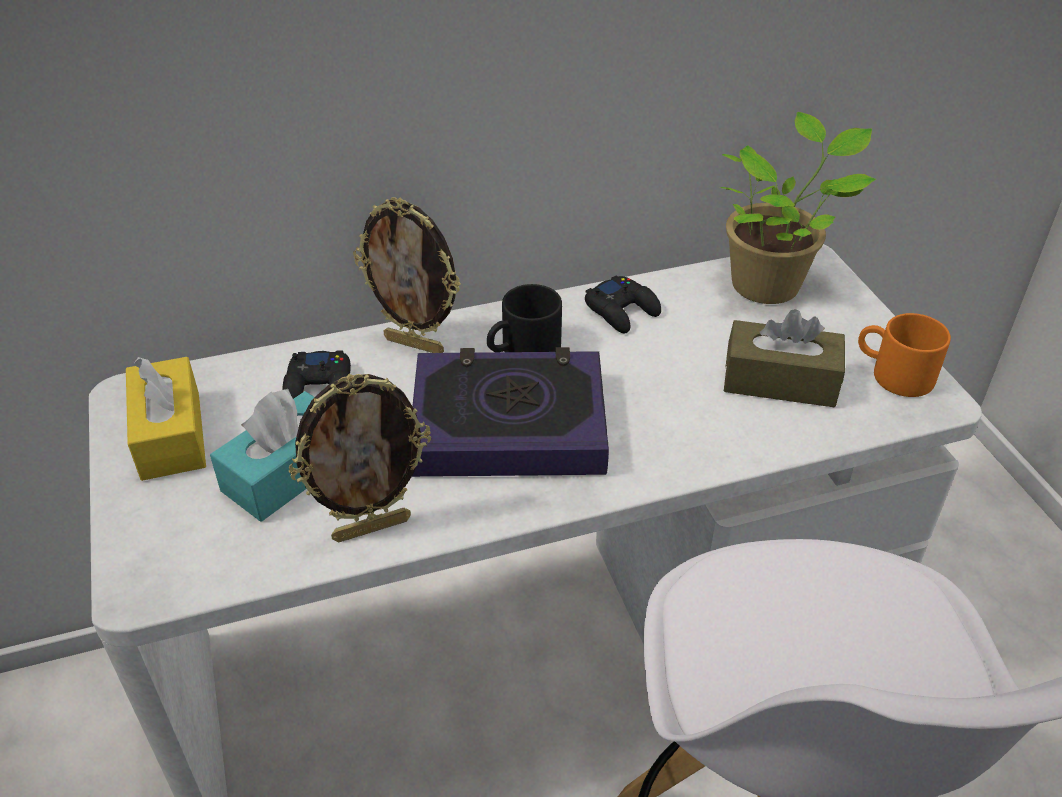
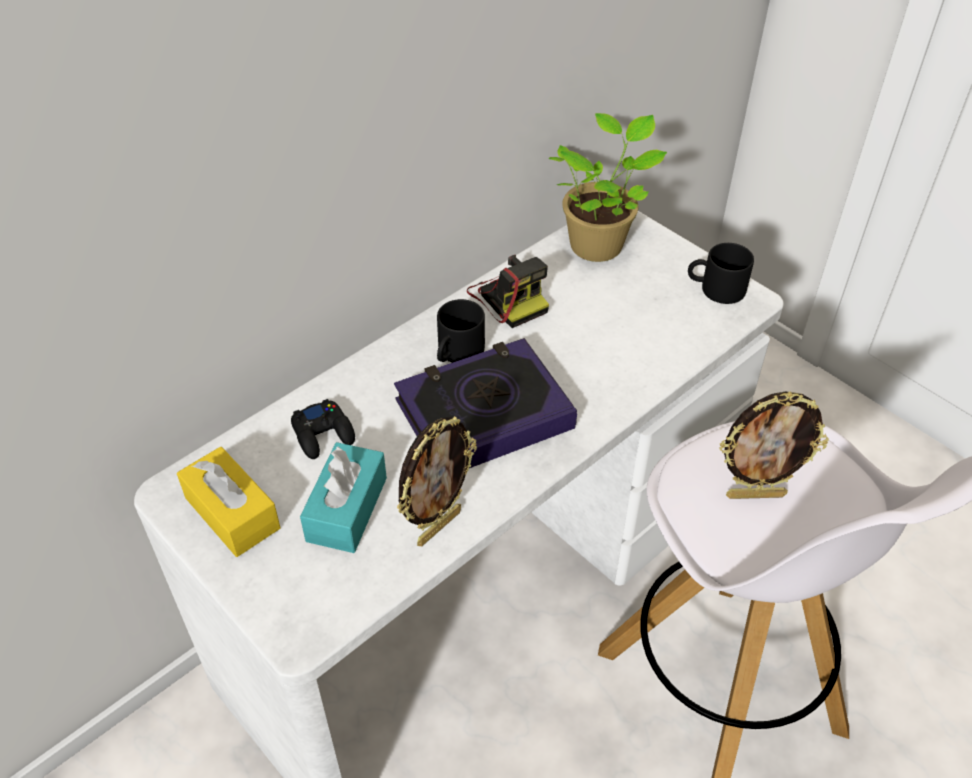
camera: 25 degrees left, 5 degrees up
(415, 344) = (373, 374): picture frame -> picture frame (755, 494)
(622, 311) = (508, 298): black game controller -> camera
(780, 381) = (647, 318): brown tissue box -> none
(892, 374) = (715, 289): orange mug -> black mug

